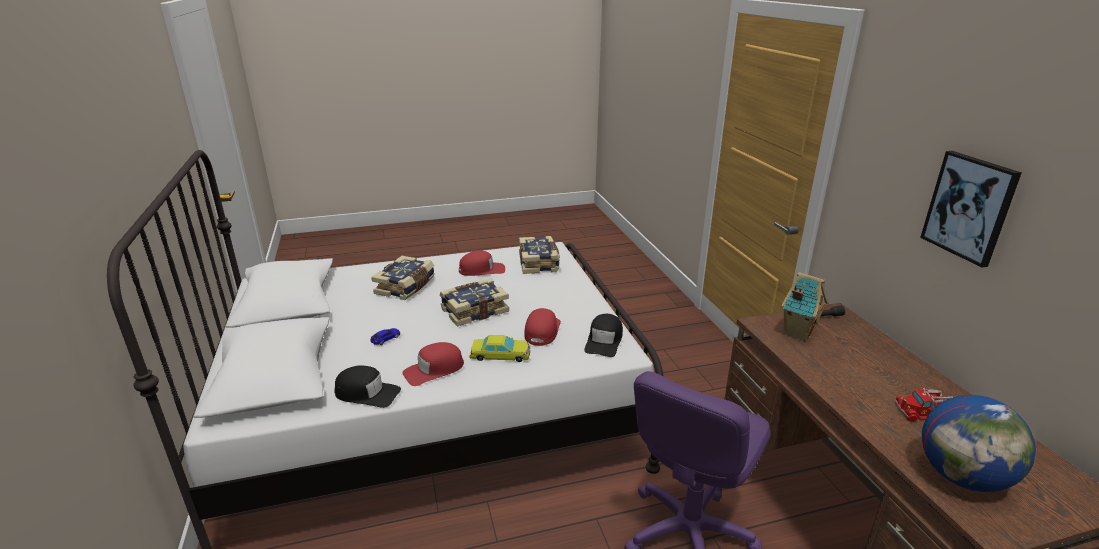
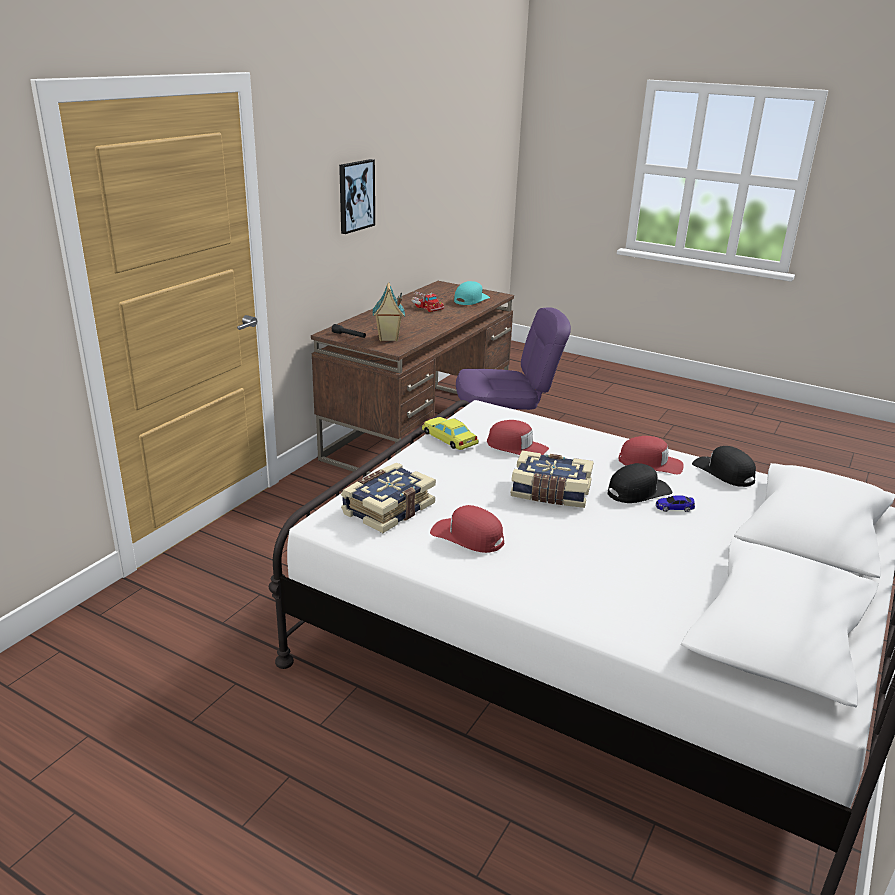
camera: 135 degrees left, 0 degrees up
(406, 287) = (593, 562): book -> none
(500, 354) = (579, 448): yellow toy car -> yellow toy car (449, 438)
(542, 331) = (517, 447): red cap -> red cap turned 120 degrees counterclockwise
(604, 341) = (482, 419): black cap -> black cap (638, 491)
(962, 477) = (471, 300): globe -> turquoise cap

